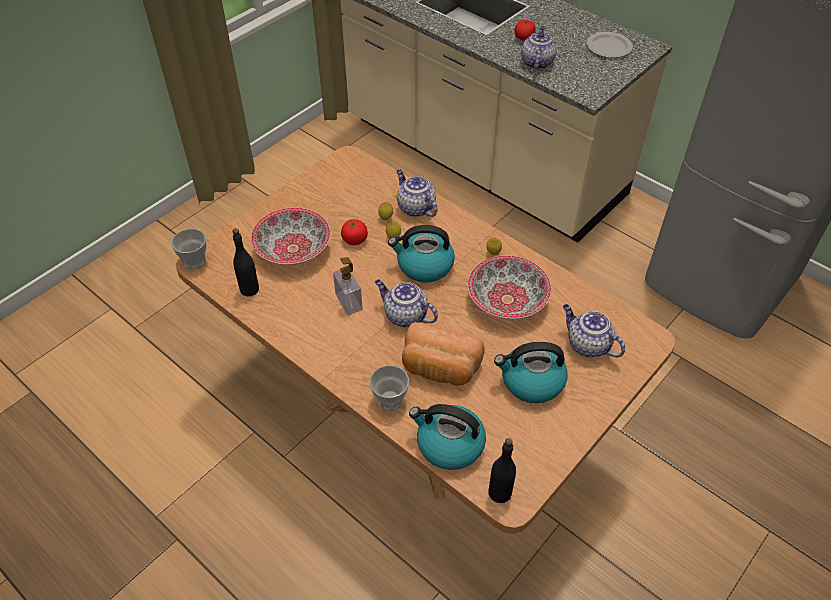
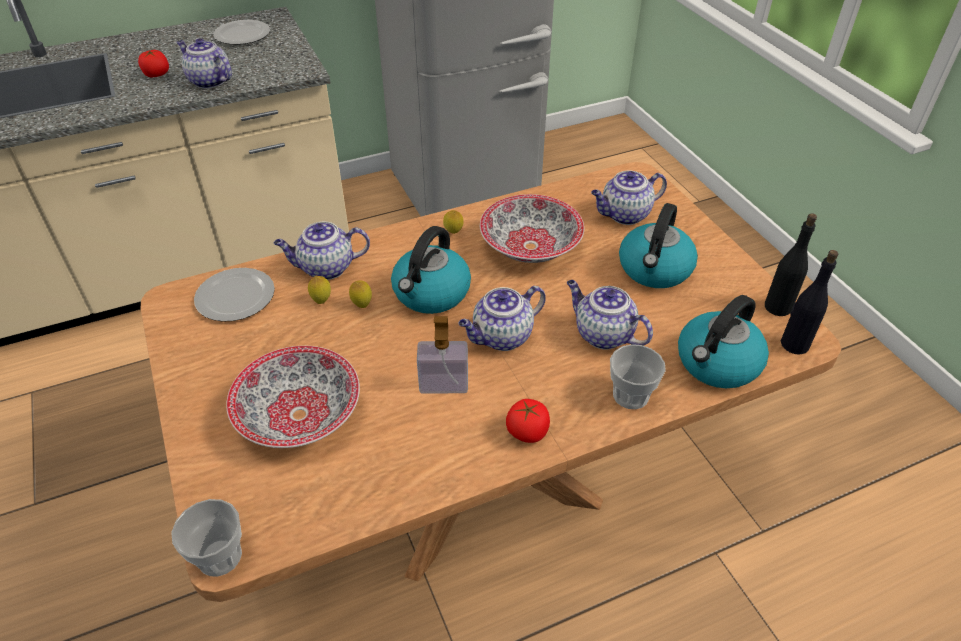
camera: 65 degrees left, 5 degrees down
(250, 289) = (340, 493): black bottle -> black bottle (777, 307)
(355, 239) = (335, 342): tomato -> tomato (527, 432)
(367, 181) = (235, 296): none -> plate
(439, 369) = (602, 334): bread -> teapot

